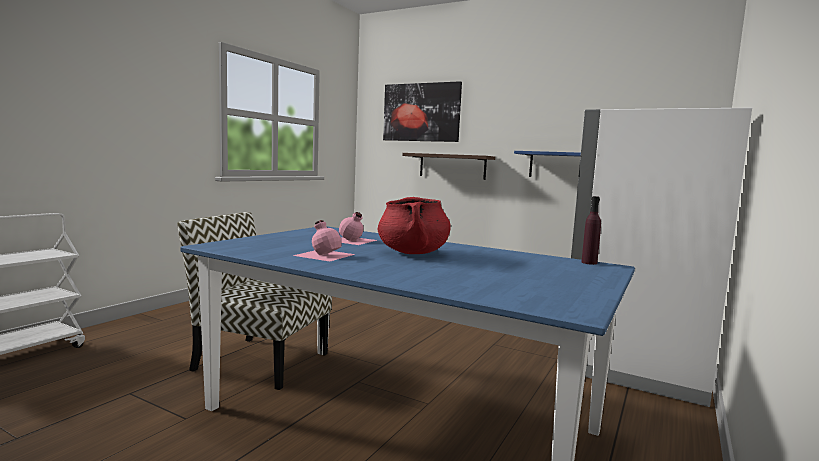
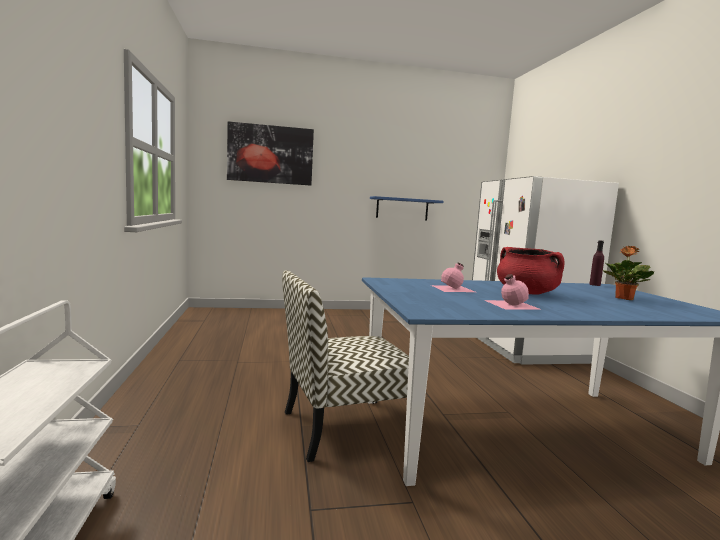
camera: 40 degrees left, 0 degrees up
(452, 166) = (305, 208): shelf -> none
(521, 275) = (623, 298): none -> potted plant

